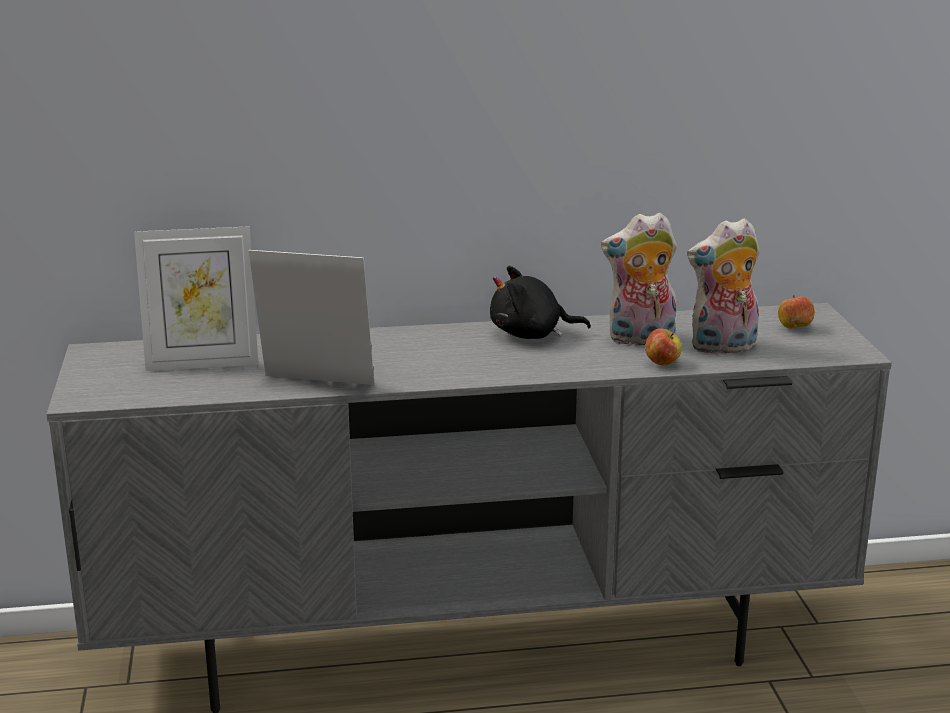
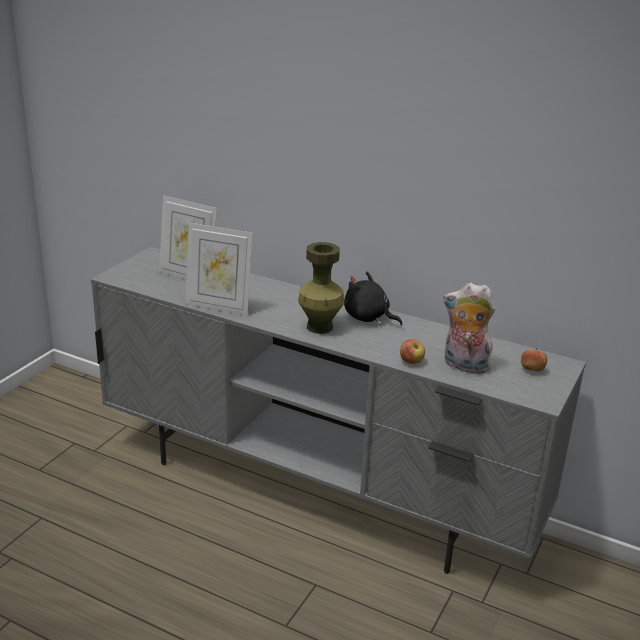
camera: 35 degrees right, 5 degrees up
(316, 384) = (218, 307): picture frame -> picture frame turned 150 degrees clockwise
(491, 364) = (319, 327): none -> green vase
(640, 340) = (423, 343): plush toy -> none

